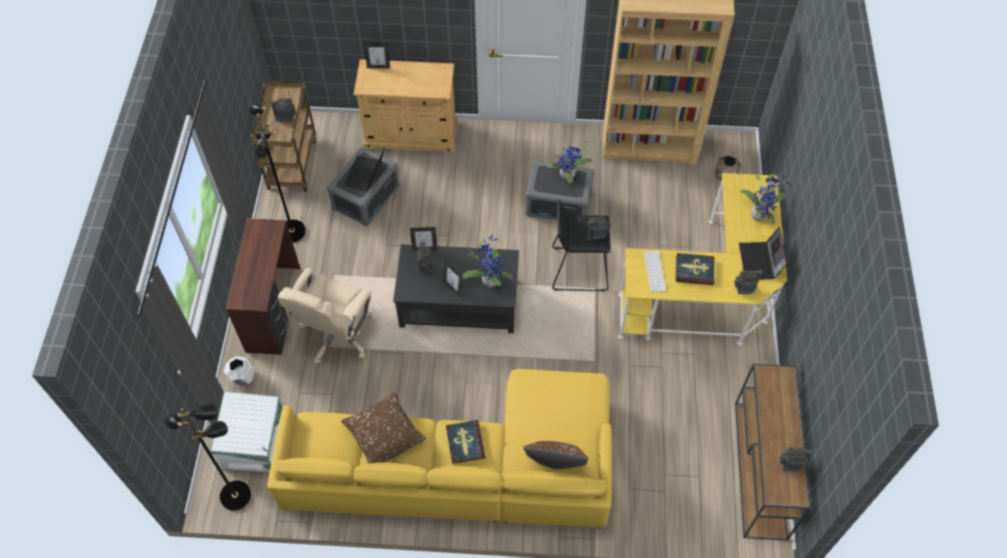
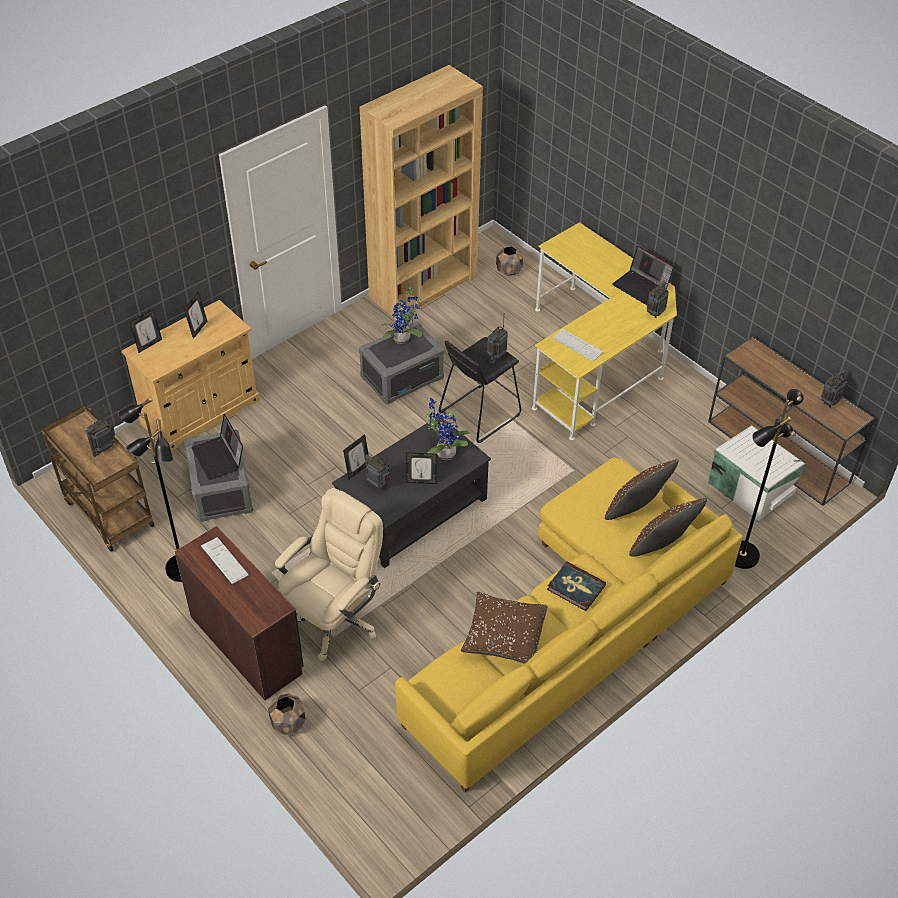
camera: 45 degrees left, 10 degrees down
(236, 494) = (406, 820): black floor lamp -> black floor lamp (741, 554)
(242, 377) = (288, 722): white planter -> brown planter
(256, 441) = (368, 762): white storage box -> white storage box (751, 487)
(264, 247) = (224, 561): none -> keyboard
(337, 334) = (334, 617): beige office chair -> beige office chair turned 120 degrees counterclockwise
(418, 76) = (198, 329): none -> picture frame
(569, 424) = (636, 509): none -> brown pillow
(694, 270) = (604, 324): book -> none
(760, 214) = (601, 255): potted plant -> none

